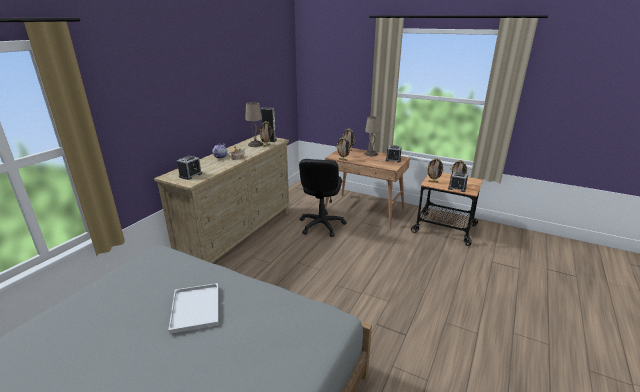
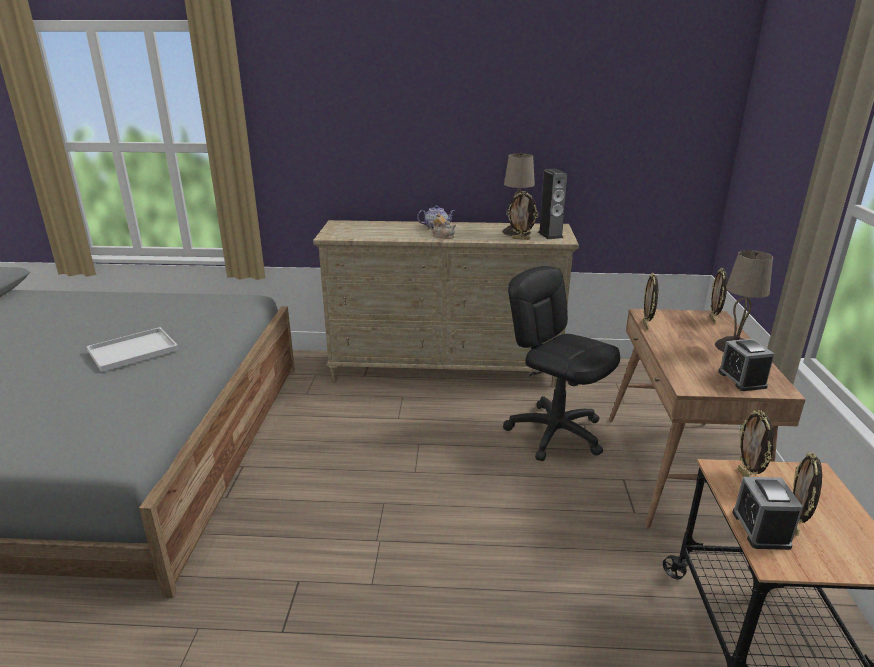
camera: 65 degrees right, 0 degrees up
(190, 175) = (352, 231): alarm clock -> none
(321, 225) = (555, 433): black office chair -> black office chair turned 60 degrees clockwise

